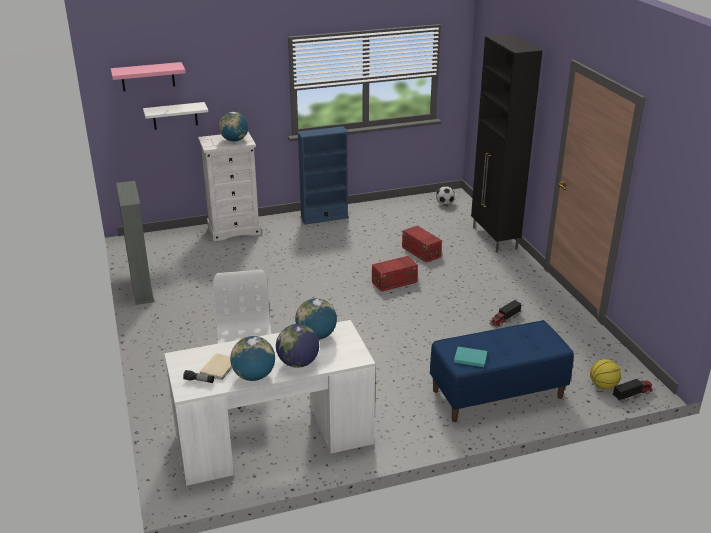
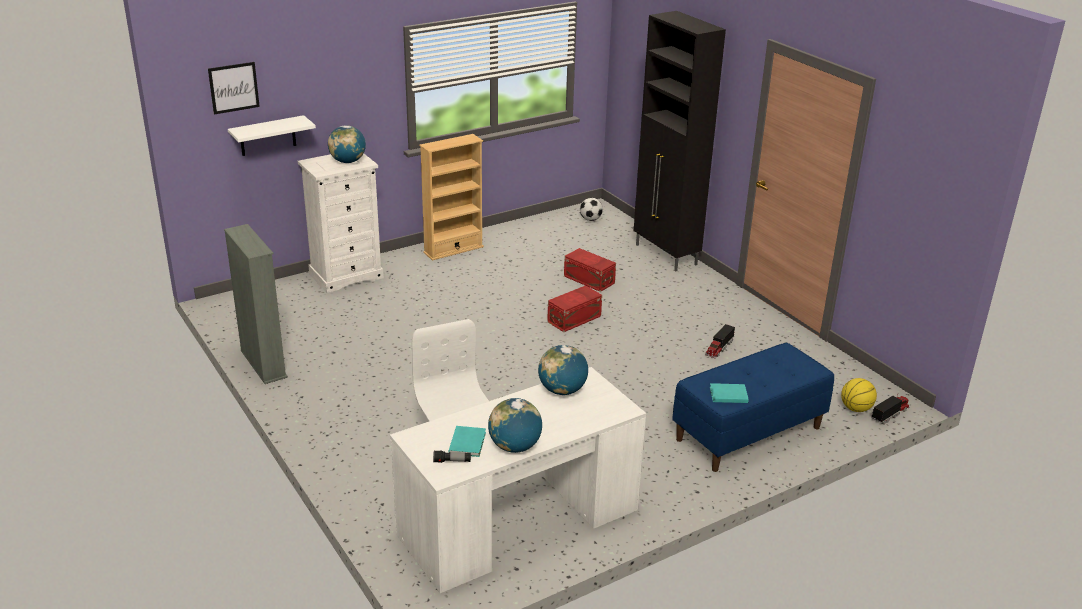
camera: 15 degrees left, 0 degrees up
(147, 76) = (233, 87): pink shelf -> picture
(220, 367) = (468, 442): beige book -> turquoise book
(298, 363) = (558, 425): globe -> none
(324, 218) = (453, 249): blue bookcase -> beige bookcase

